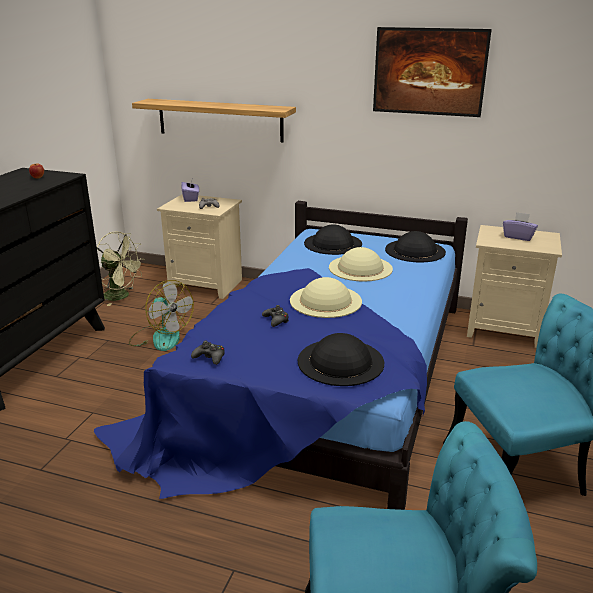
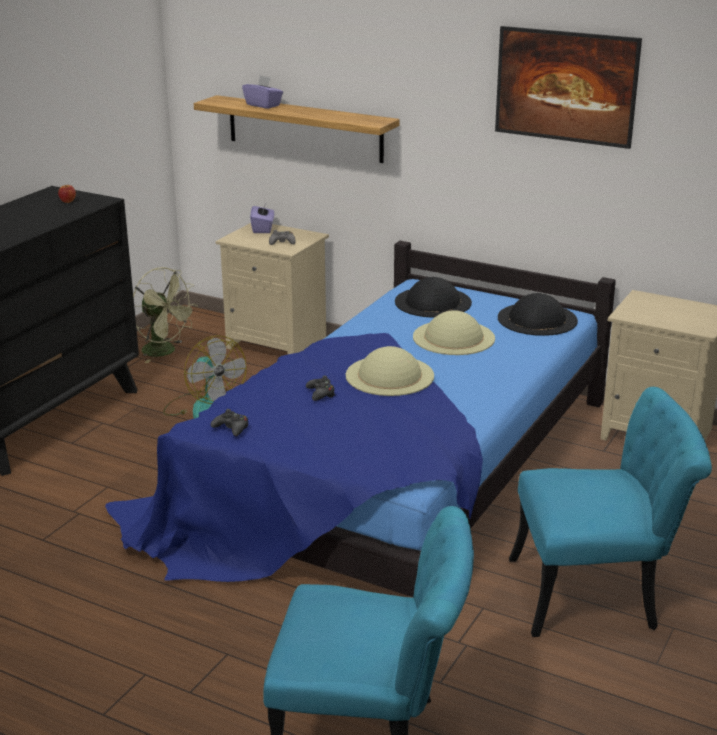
camera: 10 degrees right, 0 degrees up
(340, 361) = (376, 445): black hat -> none
(518, 237) = (672, 310): purple tissue box -> purple tissue box (263, 105)

